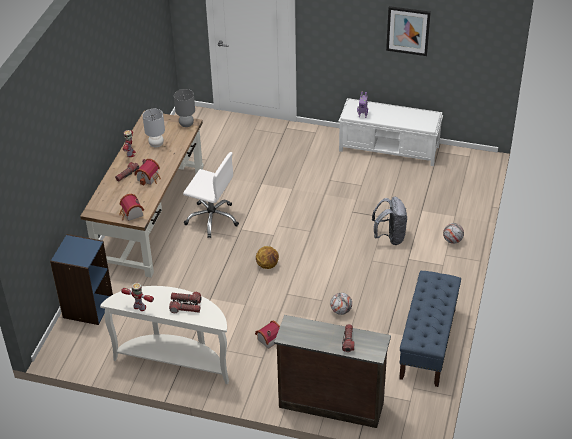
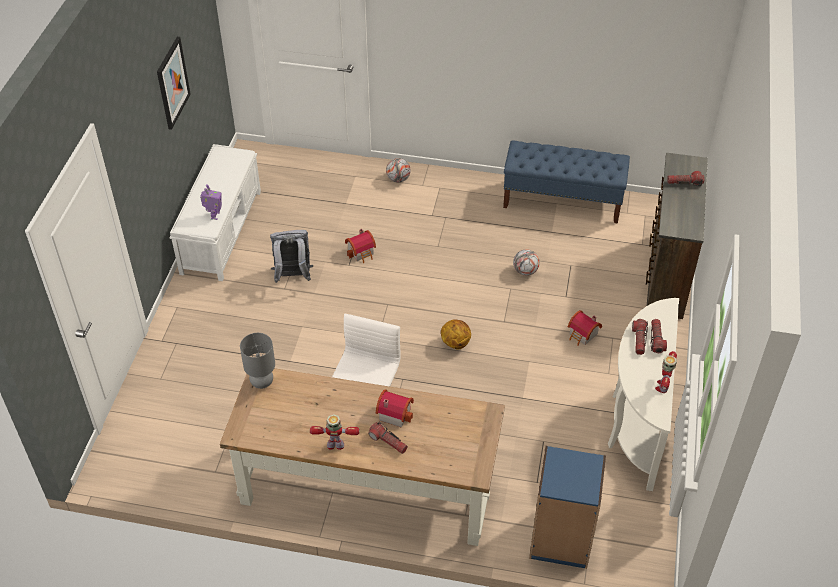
camera: 95 degrees left, 5 degrees up
(131, 214) = (479, 423): toy house -> toy house (362, 252)
(156, 144) = (312, 415): grey table lamp -> none
(390, 237) = (395, 230): grey backpack -> grey backpack (293, 276)

